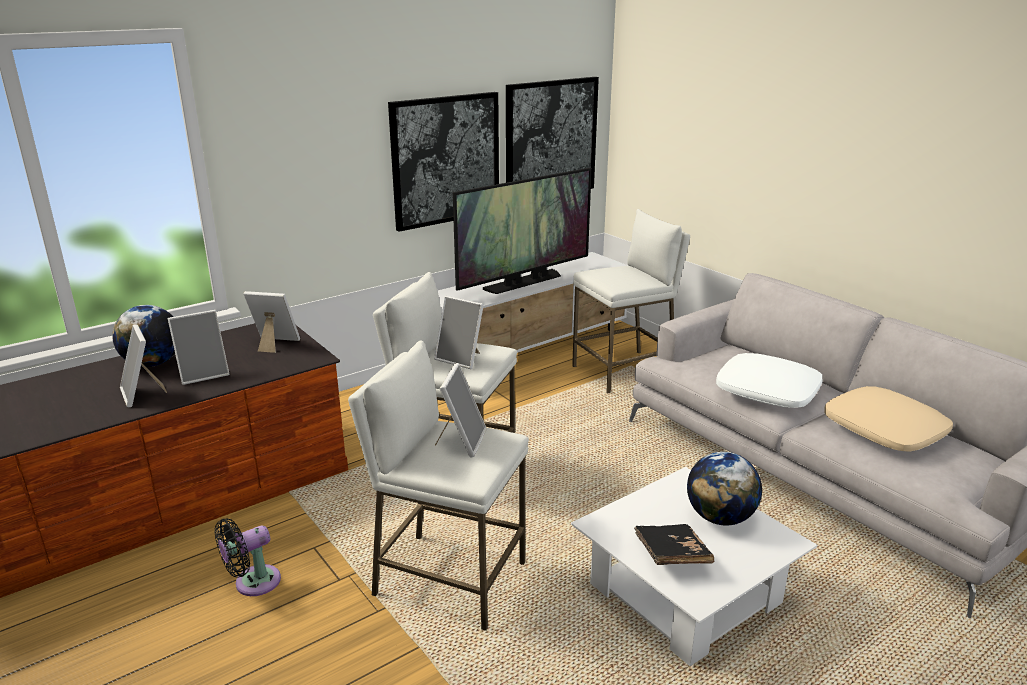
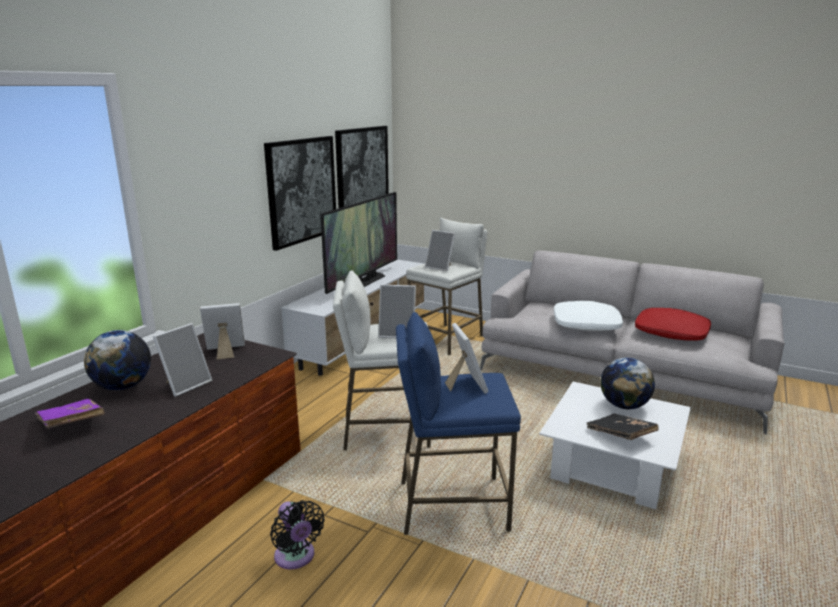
camera: 25 degrees left, 5 degrees down
(79, 393) = (71, 424): none -> purple book
(143, 394) = (143, 411): picture frame -> picture frame (440, 267)
(253, 583) = (296, 557): black fan -> black fan turned 60 degrees counterclockwise
(448, 579) = (452, 505): white stool -> blue stool
(883, 430) = (671, 333): beige pillow -> red pillow

